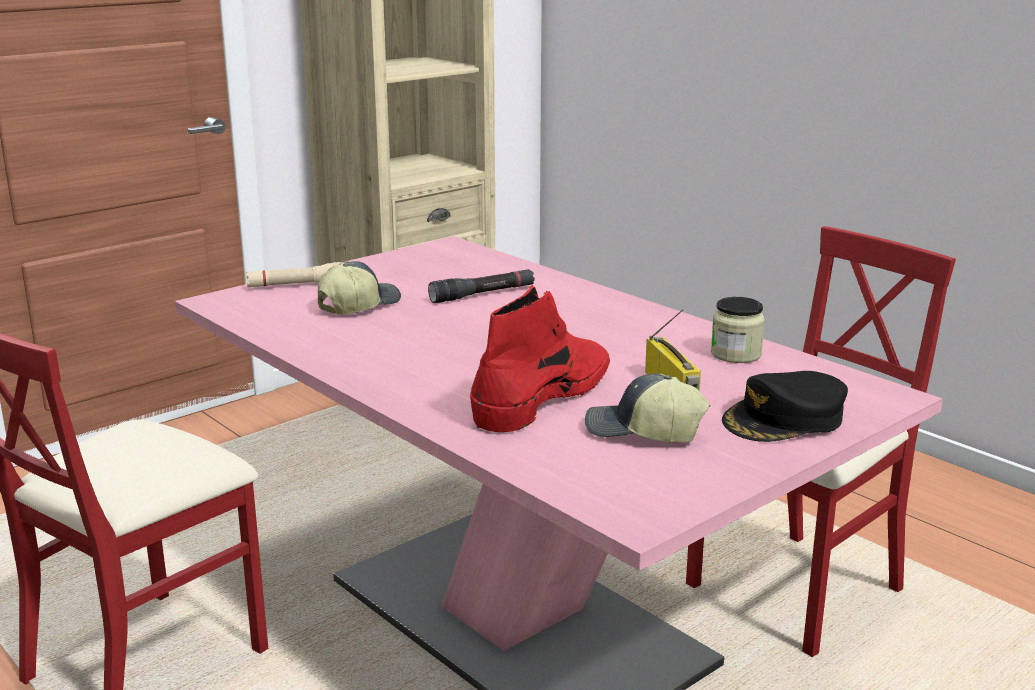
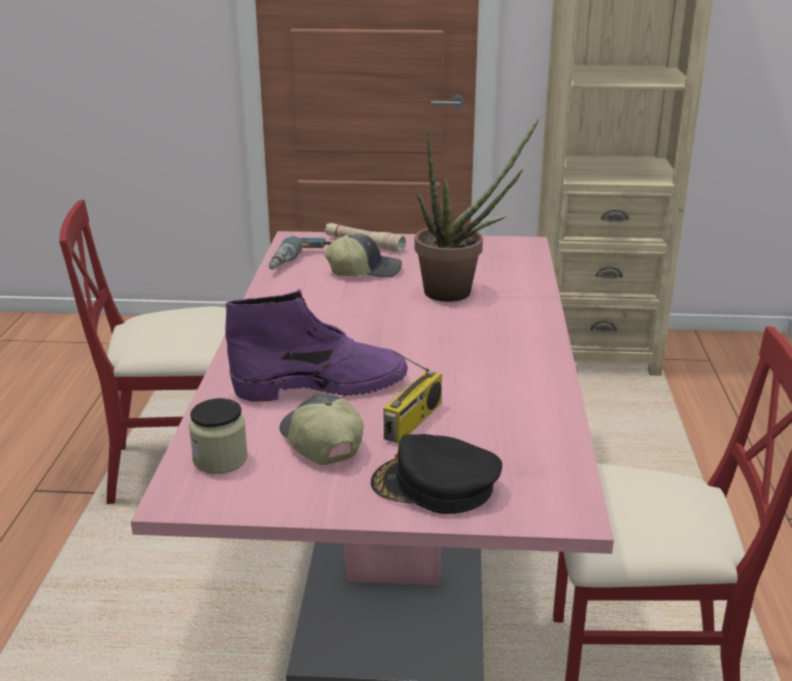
camera: 45 degrees right, 5 degrees up
(274, 318) = (300, 262): none -> power drill
(482, 294) = (458, 292): black flashlight -> potted plant
(544, 396) = (322, 385): red boot -> purple boot
(736, 354) = (528, 416): jar -> jar (220, 459)

